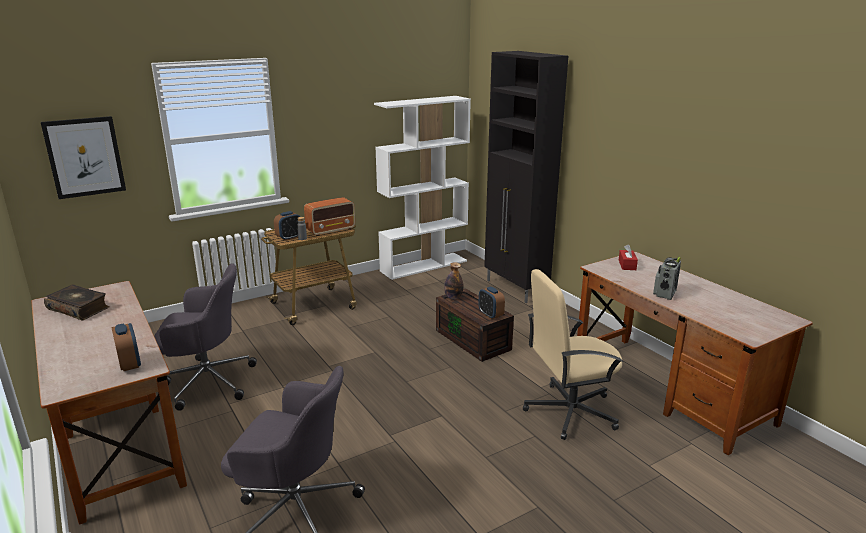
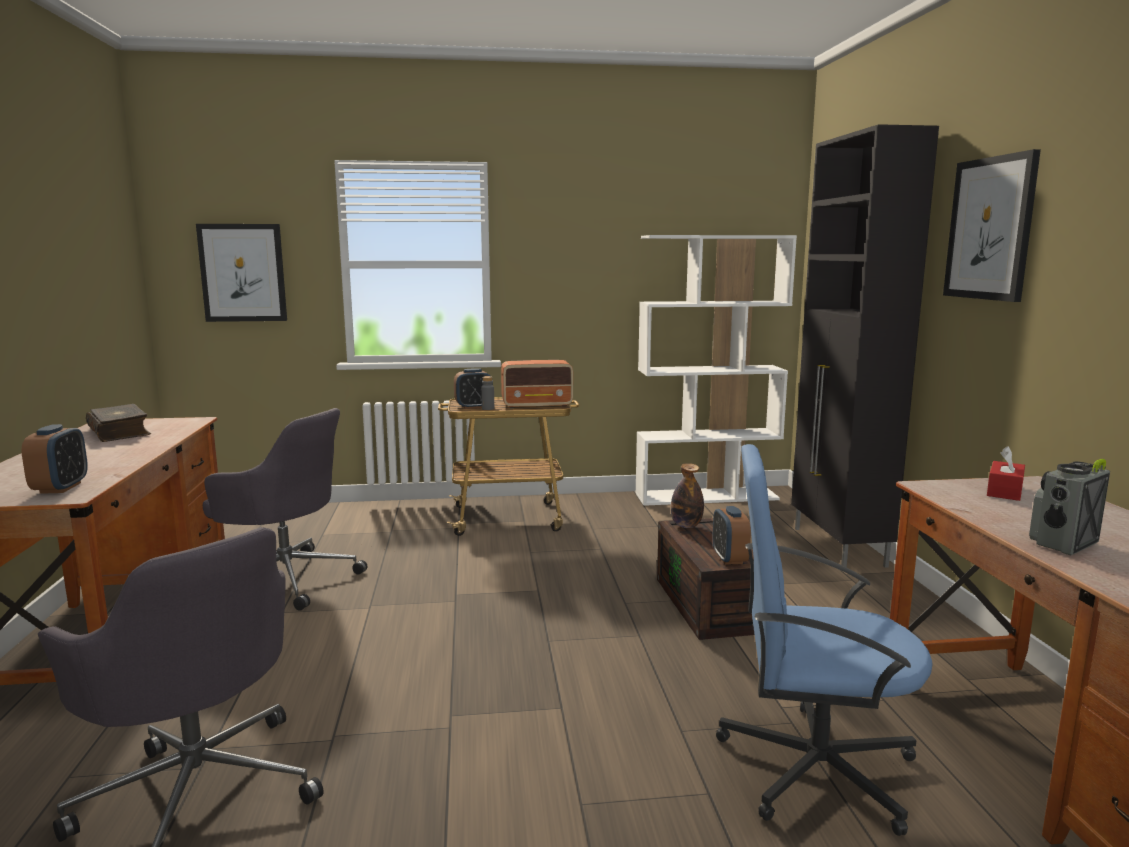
camera: 25 degrees right, 10 degrees down
(569, 411) = (813, 767): beige office chair -> blue office chair
(601, 121) = (990, 229): none -> picture

